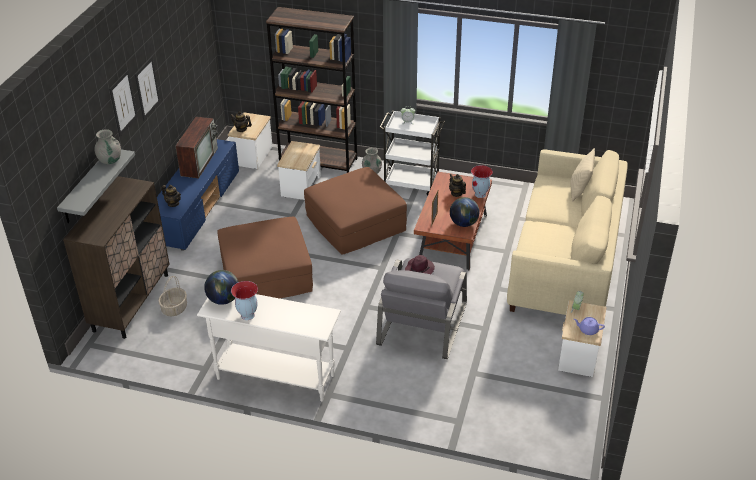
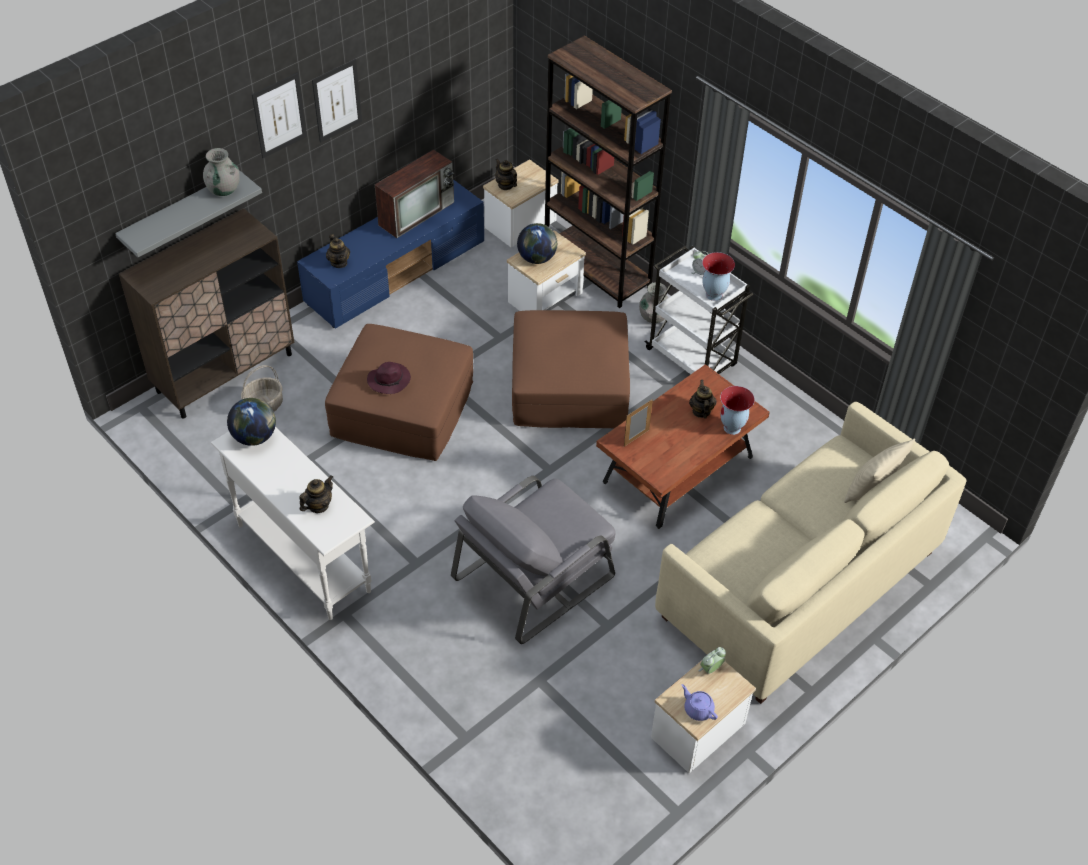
camera: 30 degrees right, 10 degrees up
(247, 315) = (263, 473): vase -> vase (713, 295)
(299, 317) = (318, 505): none -> teapot
(419, 269) = (554, 503): purple hat -> purple hat (389, 380)
(464, 223) = (671, 462): globe -> globe (537, 258)

